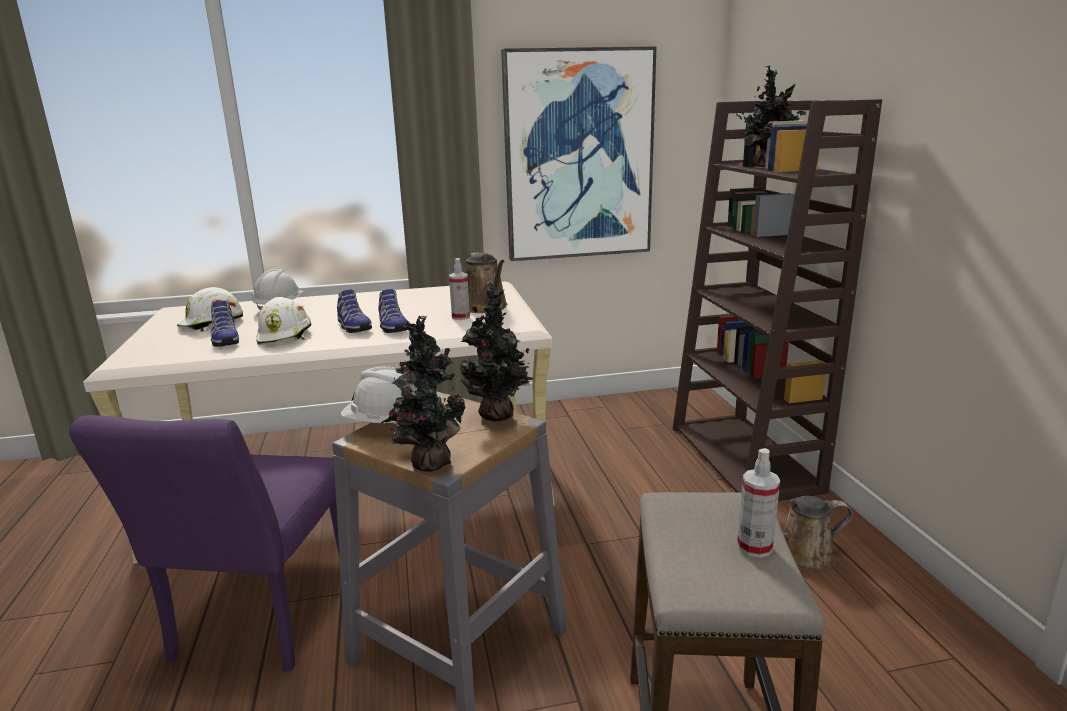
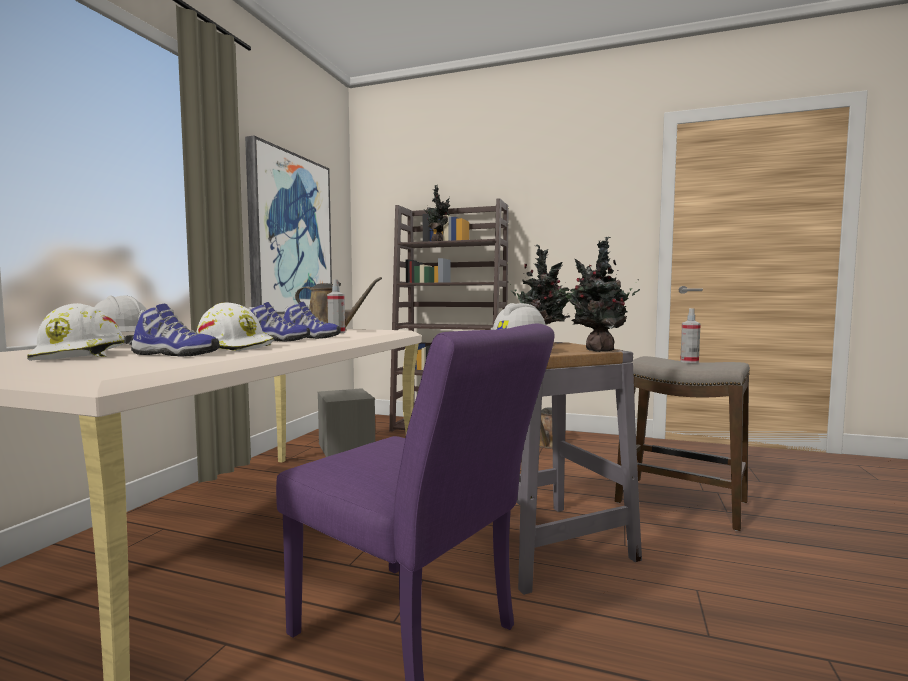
camera: 60 degrees left, 15 degrees down
(585, 431) = (345, 448): none -> grey storage box

